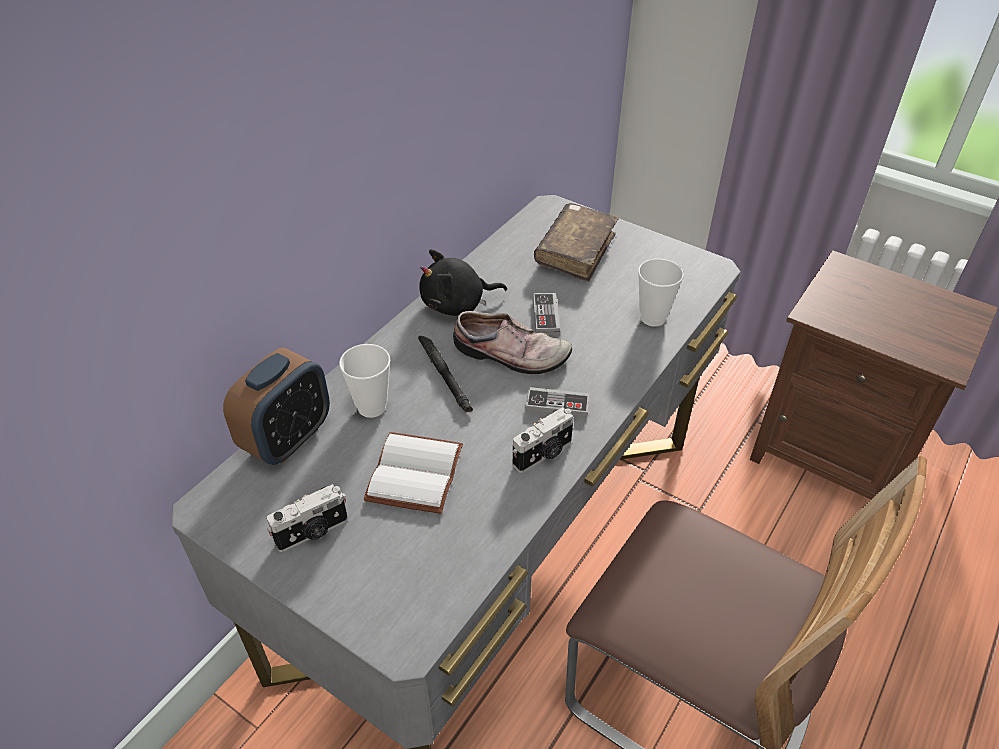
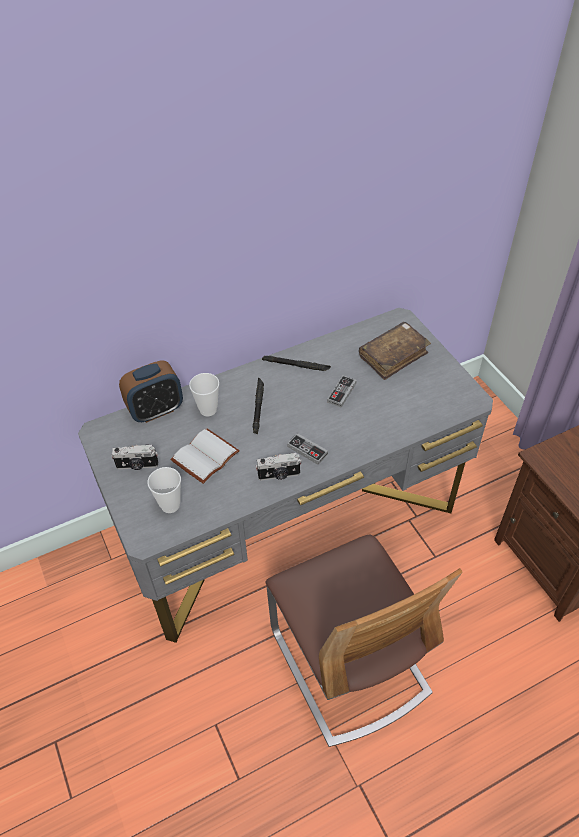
camera: 30 degrees right, 5 degrees up
(457, 304) = (296, 365): black plush toy -> black flashlight
(511, 355) = (303, 409): shoe -> none
(653, 318) = (406, 419): cup -> cup (170, 505)

